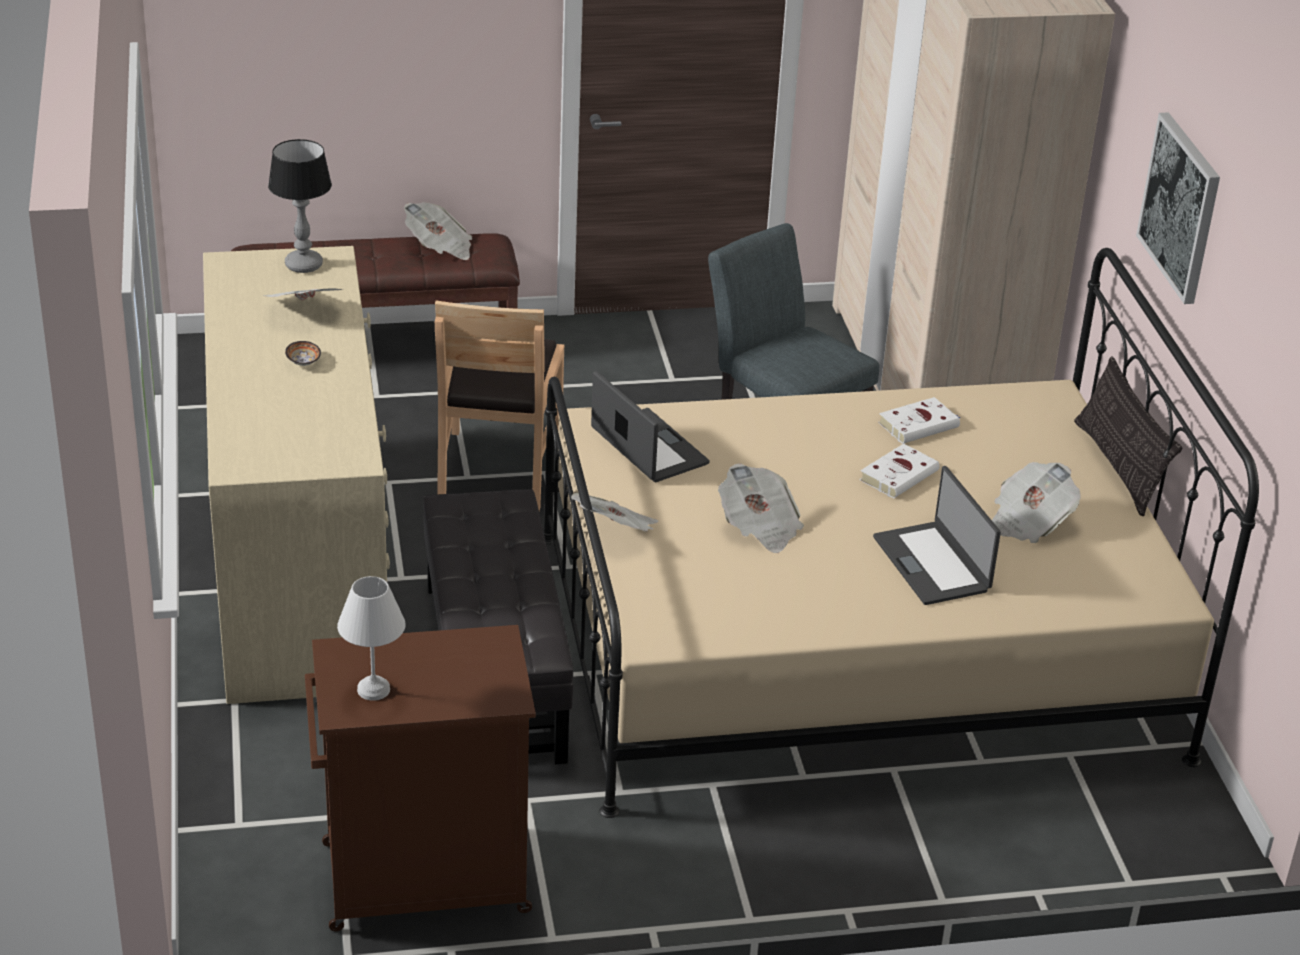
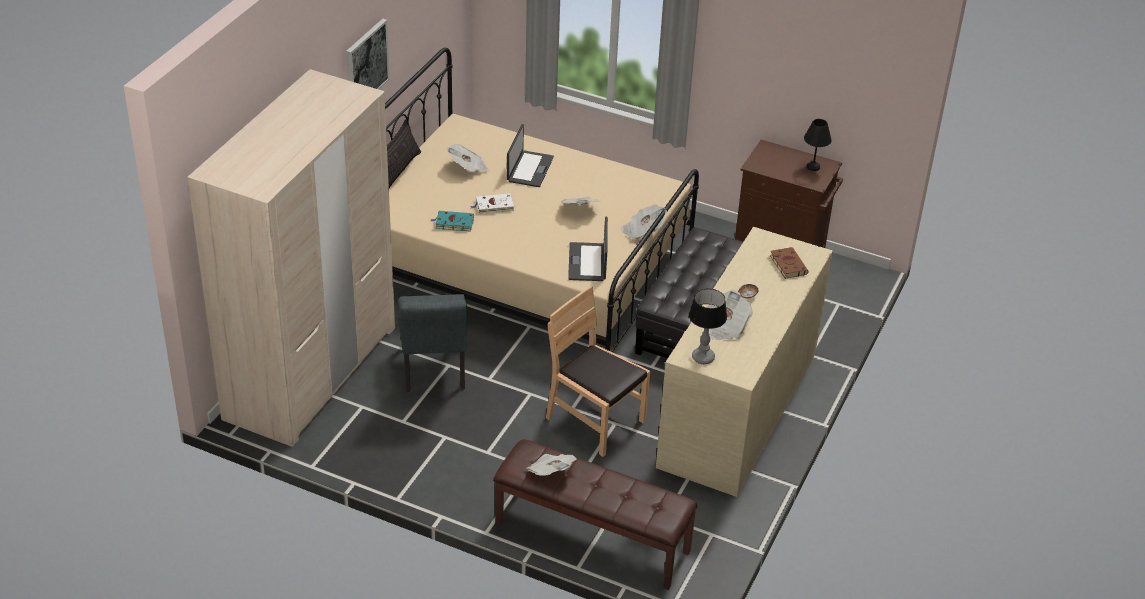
camera: 145 degrees left, 5 degrees up
(273, 432) = (787, 264): none -> brown book
(374, 688) = (812, 167): white table lamp -> black table lamp
(497, 469) = (595, 420): brown chair -> brown chair turned 90 degrees counterclockwise
(920, 425) = (453, 223): white book -> turquoise book

